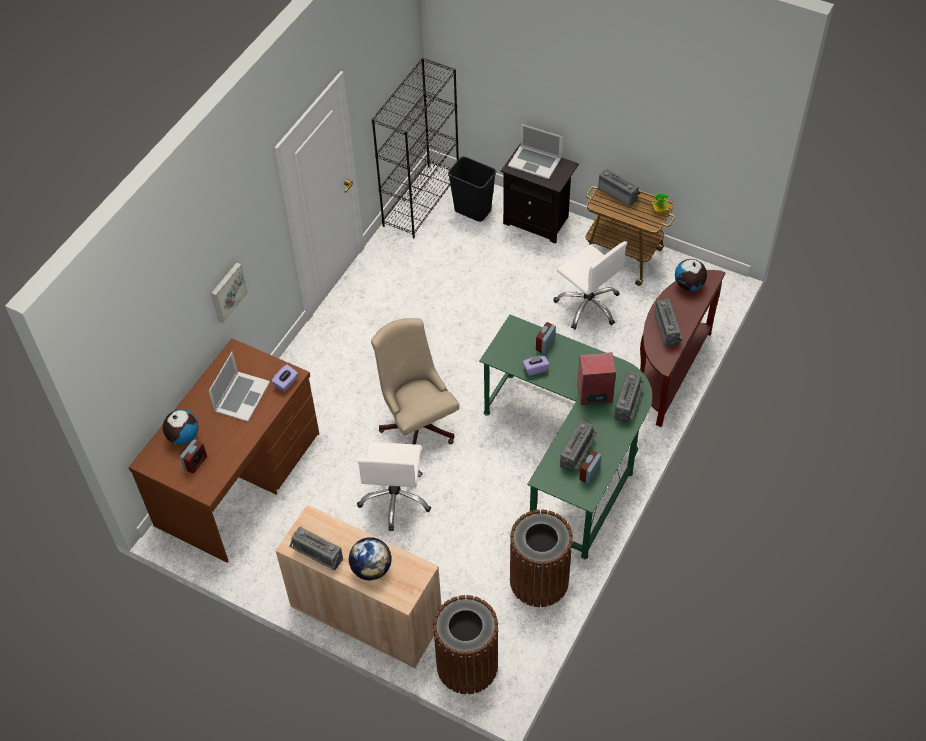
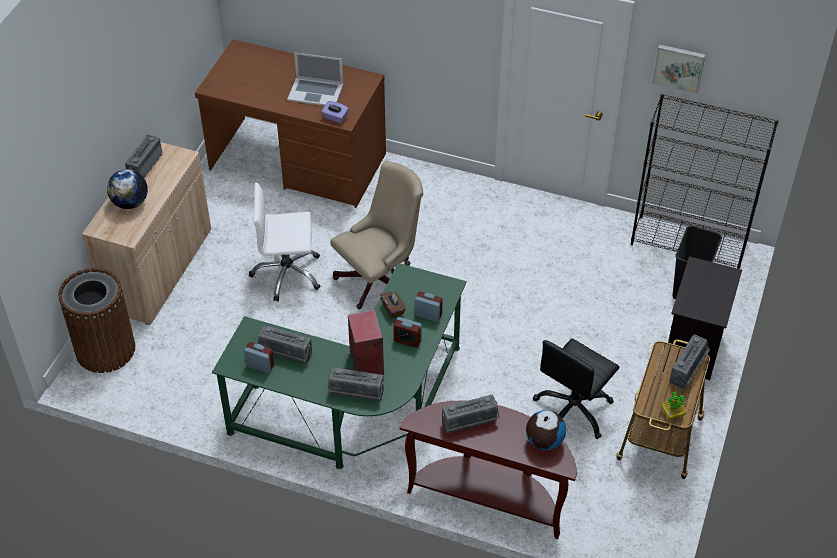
camera: 80 degrees right, 5 degrees down
(183, 436) = (267, 64): globe -> none
(195, 463) = (239, 76): alarm clock -> alarm clock (407, 340)
(227, 292) = (395, 32): picture -> picture (679, 67)
(534, 162) = (713, 285): laptop -> none
(535, 369) = (393, 309): purple tissue box -> brown tissue box
(539, 580) = (199, 397): brown trash can -> none
(588, 305) = (573, 410): white office chair -> black office chair

